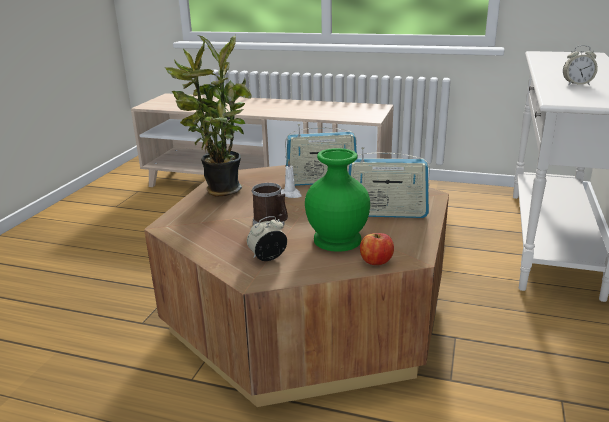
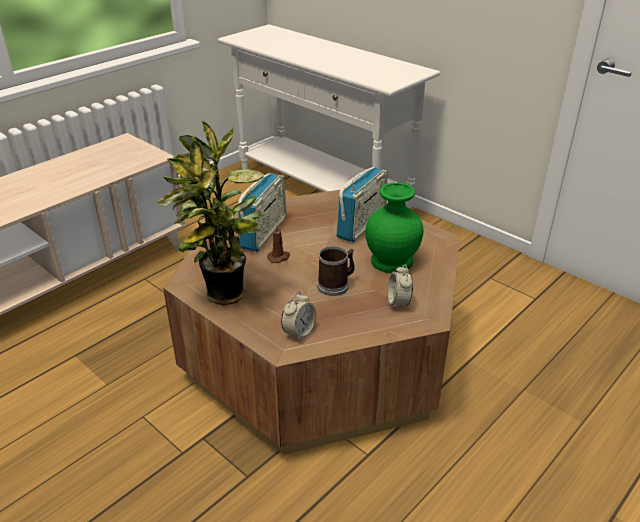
camera: 65 degrees left, 10 degrees up
(291, 194) = (279, 257): white candle -> brown candle
(376, 261) = (438, 255): apple -> none
(577, 84) = (352, 65): alarm clock -> alarm clock (299, 332)

